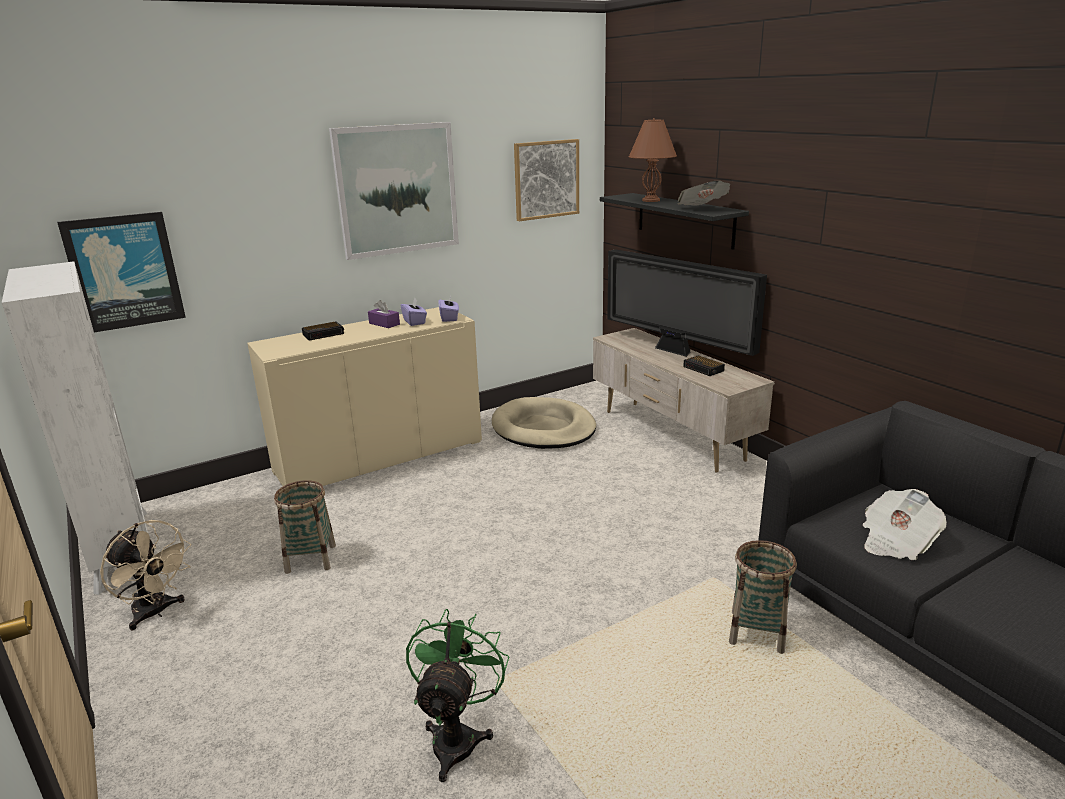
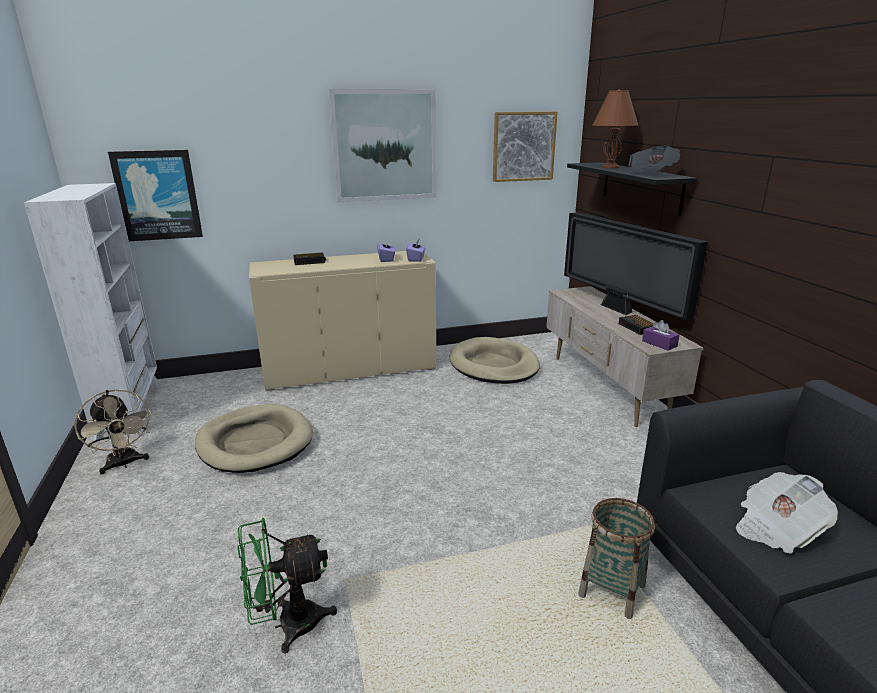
camera: 15 degrees right, 0 degrees up
(310, 558) = (255, 442): basket -> beige dog bed
(384, 324) = (361, 258): purple tissue box -> purple tissue box (659, 344)
(457, 736) = (288, 625): green fan -> green fan turned 135 degrees counterclockwise

